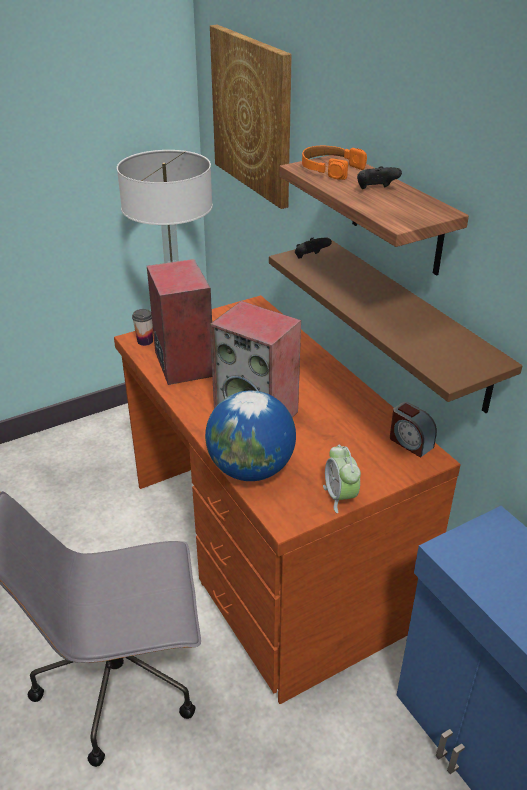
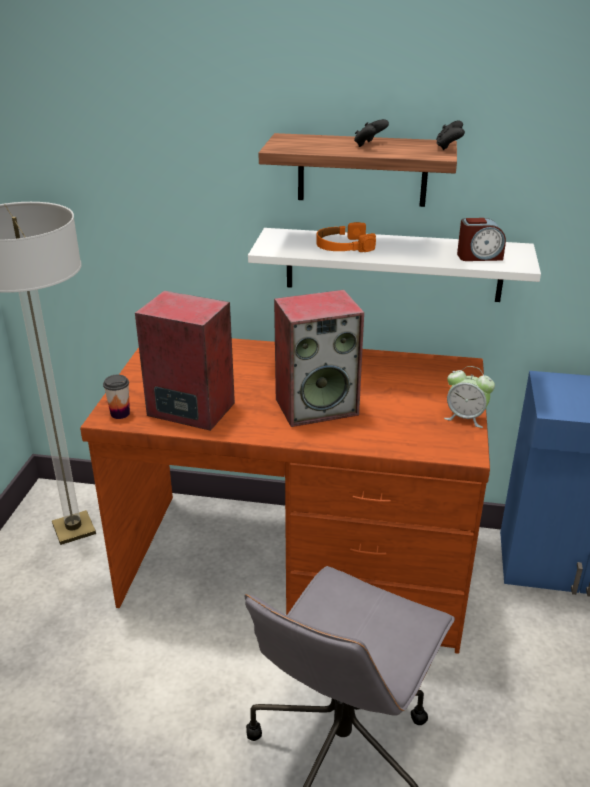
camera: 50 degrees left, 5 degrees down
(250, 469) = (386, 441): globe -> none
(252, 115) = (100, 135): picture -> none
(310, 258) = (281, 243): black game controller -> black game controller (448, 147)
(330, 169) = (301, 143): orange headphones -> orange headphones (343, 246)
(410, 323) = (393, 265): brown shelf -> white shelf
(410, 442) = (438, 363): alarm clock -> alarm clock (479, 256)

